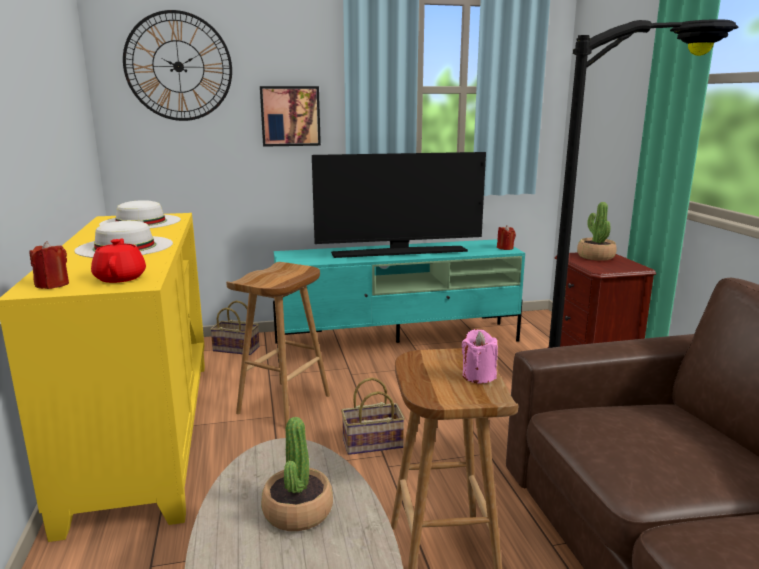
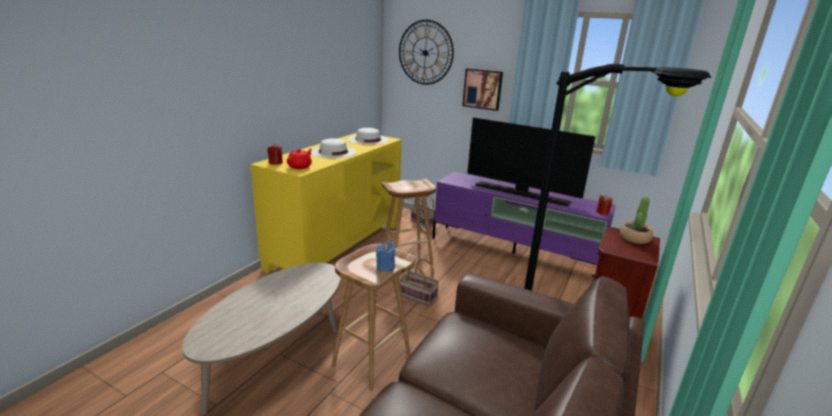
camera: 40 degrees right, 5 degrees up
(297, 511) = (292, 292): potted plant -> none
(399, 342) = (514, 253): turquoise tv stand -> purple tv stand
(478, 376) = (385, 267): pink candle -> blue candle

